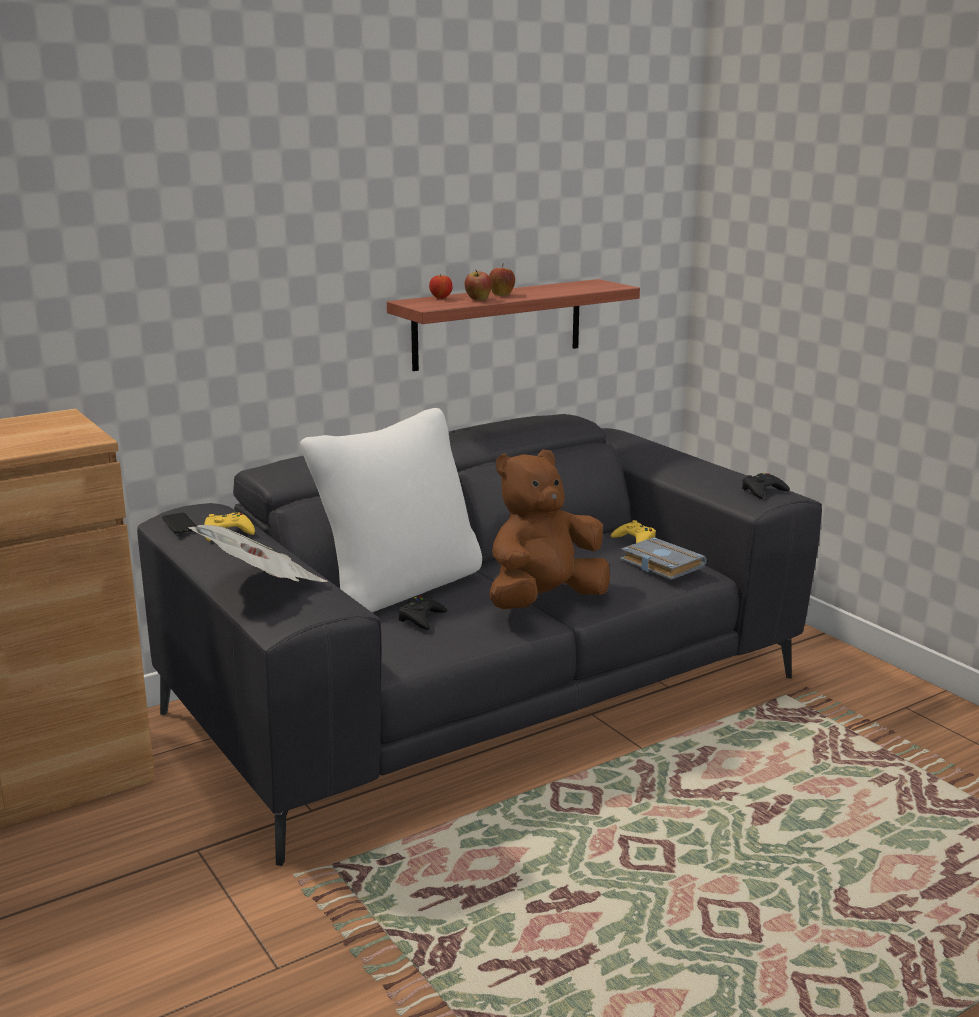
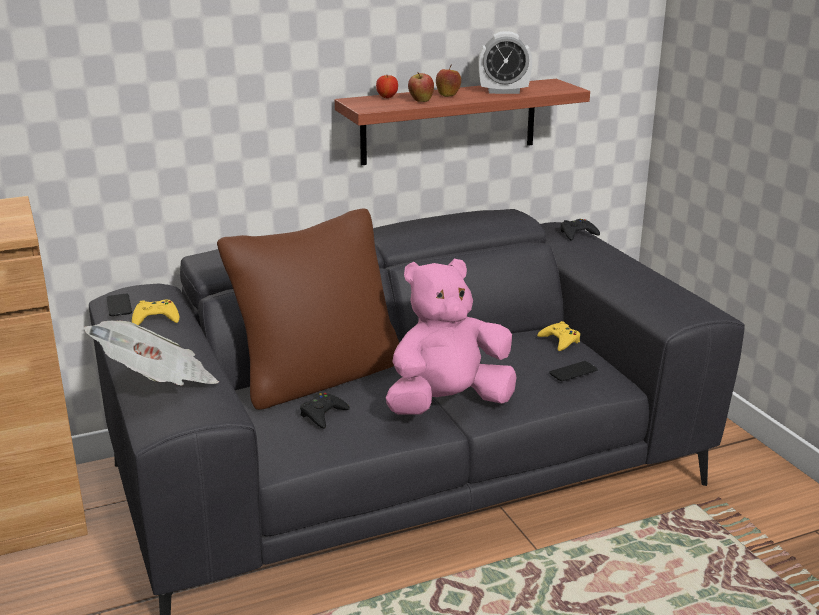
camera: 10 degrees right, 5 degrees up
(399, 587) = (318, 376): white pillow -> brown pillow
(544, 601) = (448, 404): brown plush toy -> pink plush toy
(555, 290) = (503, 91): none -> alarm clock
(659, 564) = (573, 372): grey book -> phone
(763, 491) = (684, 307): black game controller -> black game controller (577, 234)

